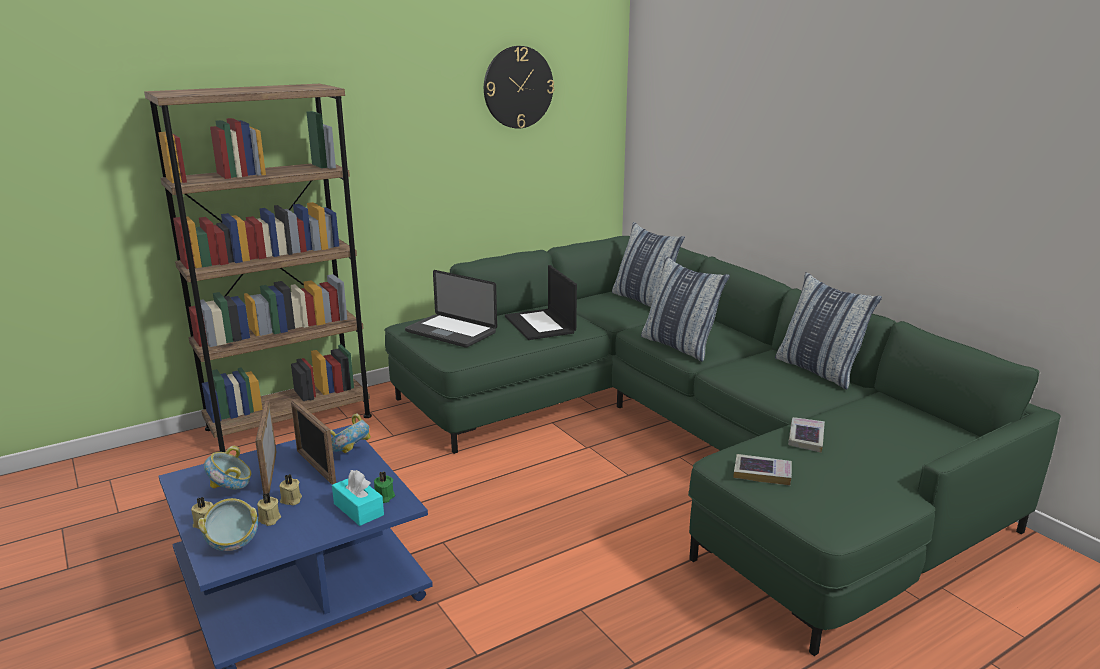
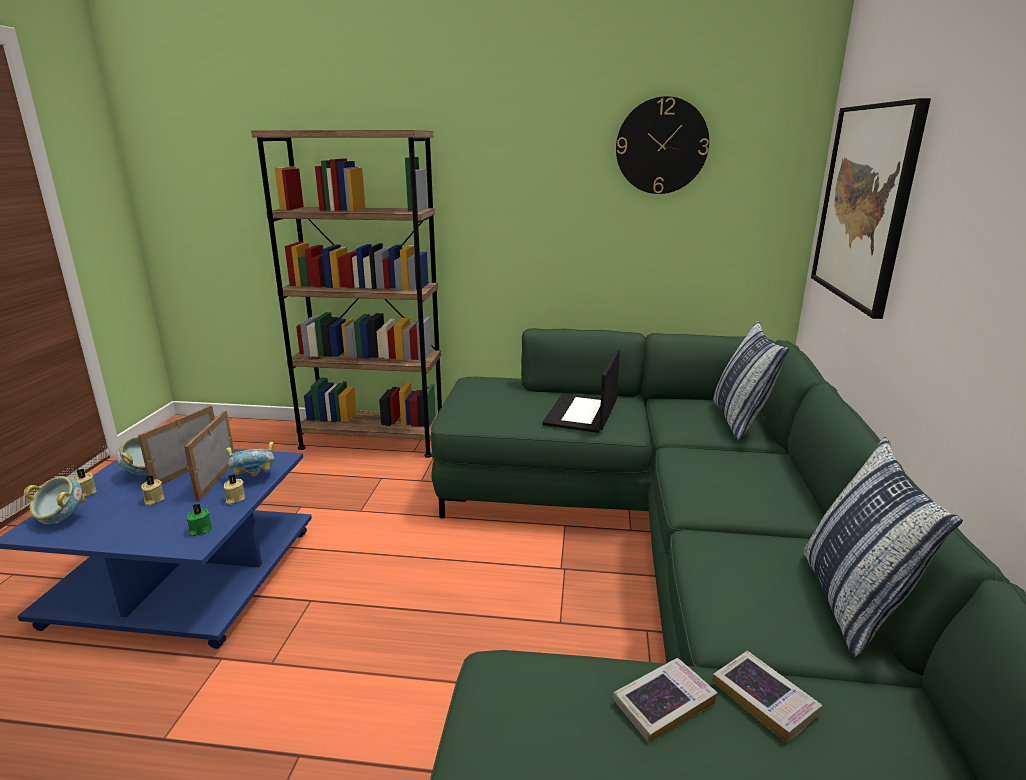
camera: 40 degrees right, 0 degrees up
(269, 519) = (114, 510): beige candle -> beige candle (234, 499)
(358, 509) = (167, 532): turquoise tissue box -> none
(451, 332) = (491, 396): laptop -> none
(679, 346) = (697, 488): pillow -> none
(689, 128) = (864, 205): none -> picture
(762, 473) = (509, 722): book -> book (764, 699)

